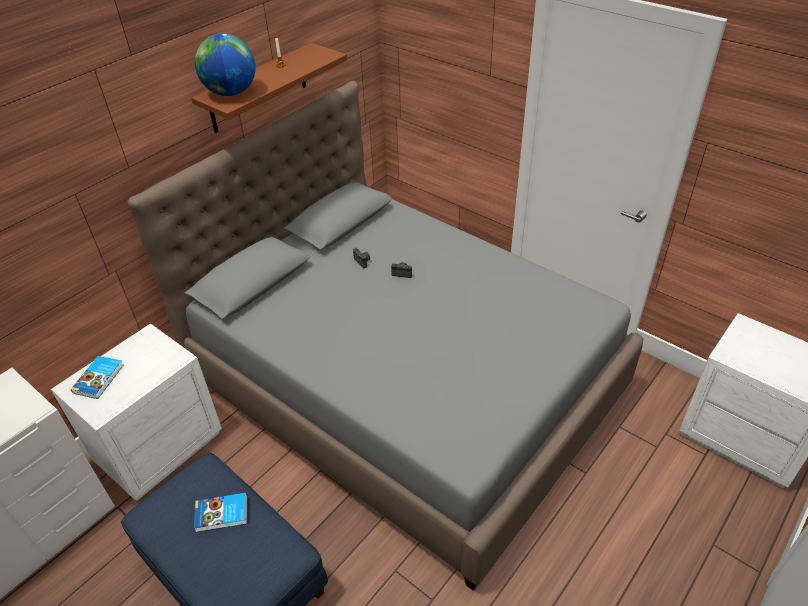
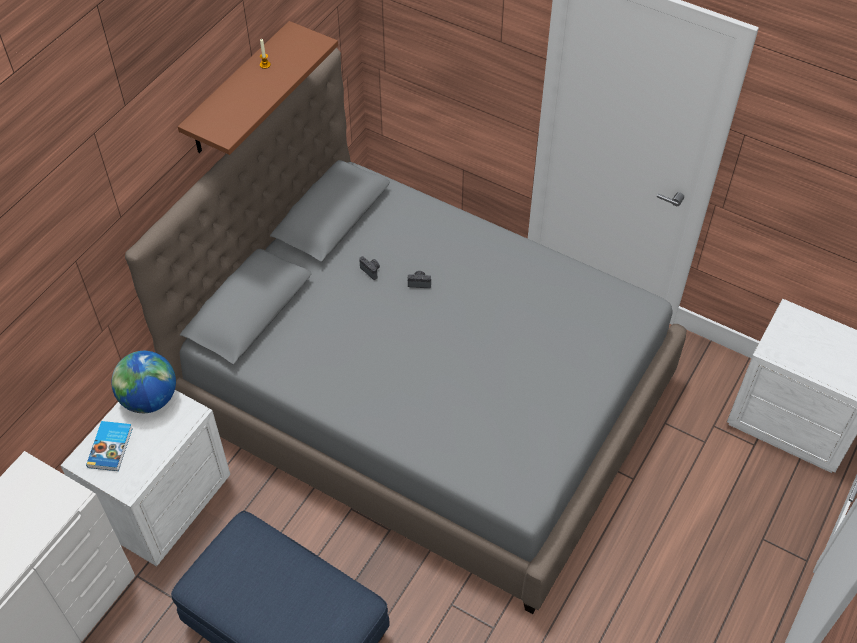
camera: 10 degrees left, 10 degrees up
(222, 514) = (279, 575): book -> none
(231, 93) = (222, 116): globe -> globe (149, 399)

